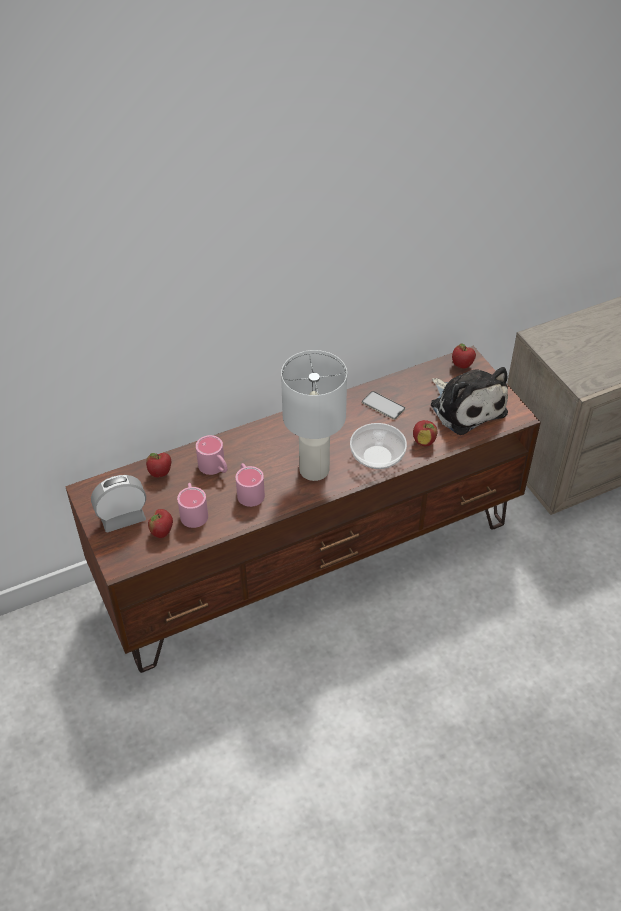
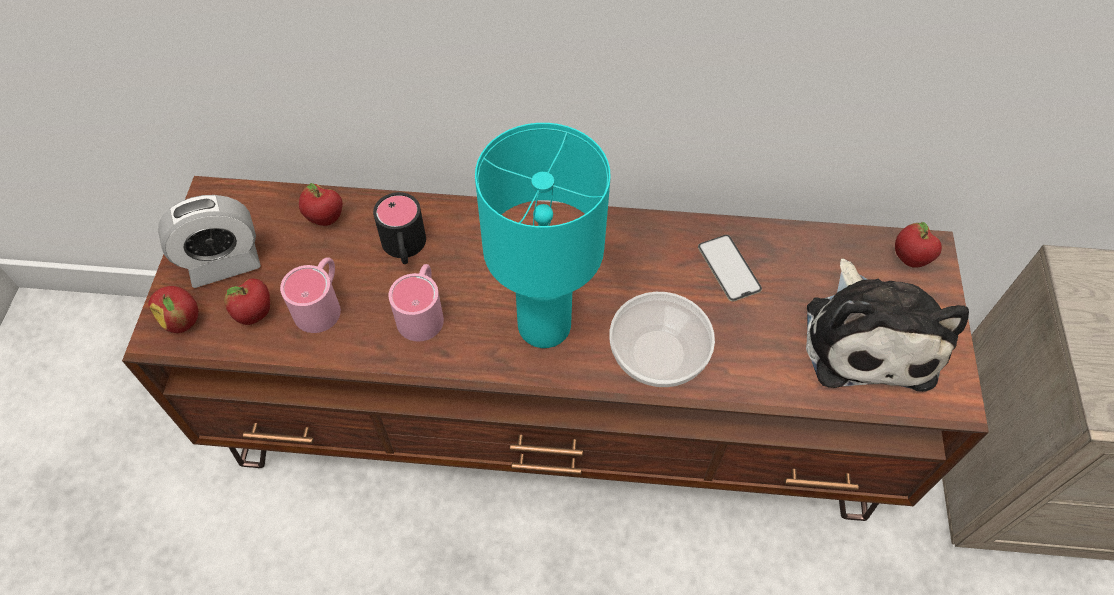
camera: 30 degrees right, 10 degrees up
(123, 518) = (224, 263): alarm clock -> alarm clock turned 150 degrees clockwise
(215, 468) = (404, 248): pink mug -> black mug
(315, 470) = (545, 327): white table lamp -> turquoise table lamp
(424, 441) = (753, 365): apple -> apple (183, 321)

